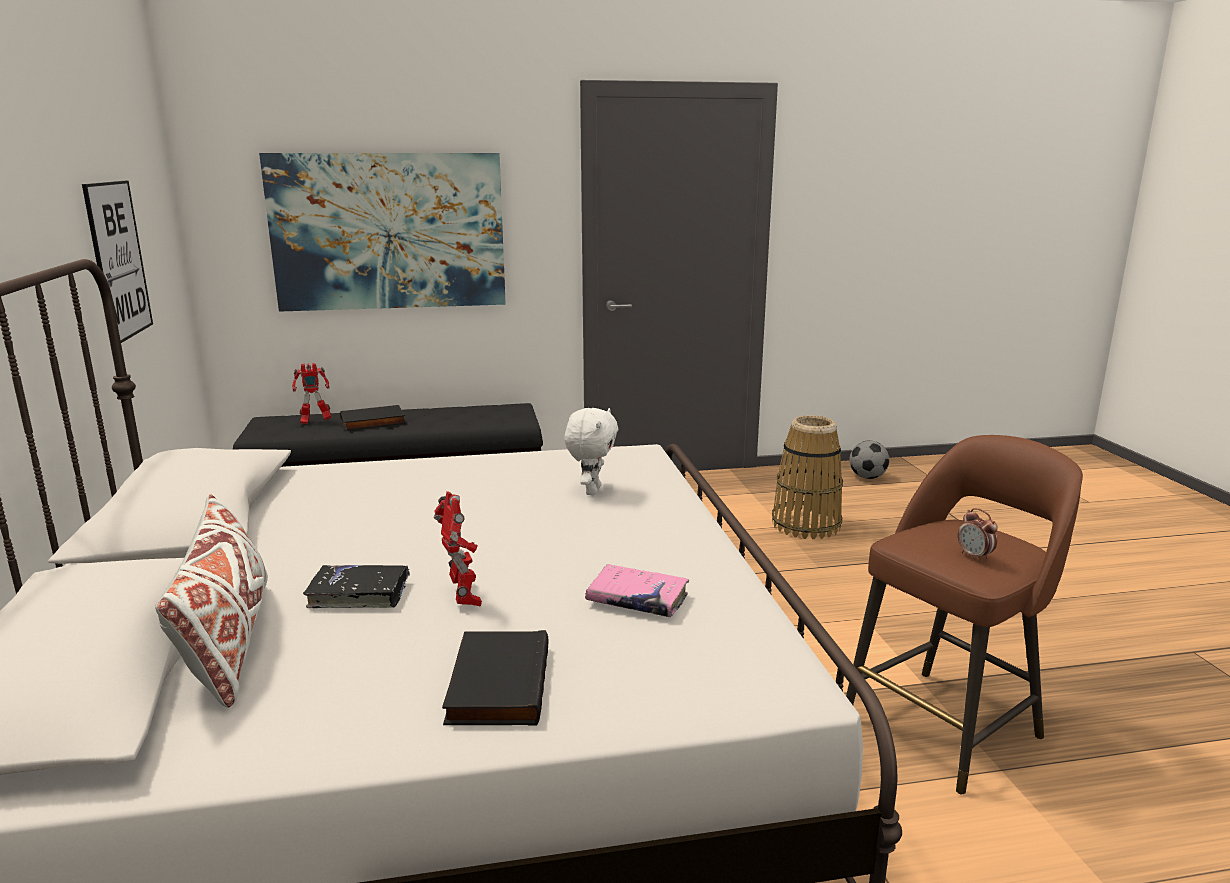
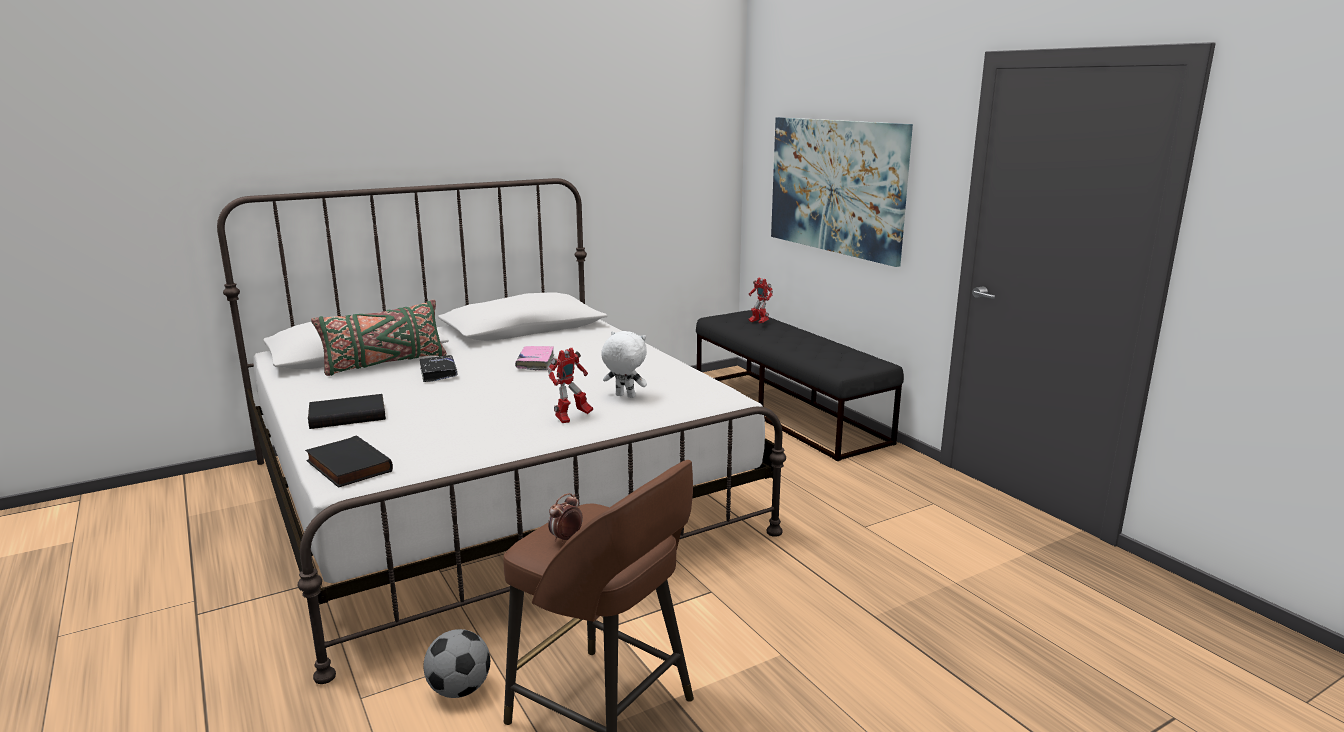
camera: 70 degrees right, 0 degrees up
(118, 260) = (624, 182): picture -> none
(228, 643) = (384, 363): white pillow -> green pillow
(373, 422) = (776, 335): black book -> black book (346, 466)
(464, 598) = (440, 393): toy robot -> toy robot (571, 418)
(591, 490) = (624, 396): white plush toy -> white plush toy turned 150 degrees counterclockwise
(637, 600) = (448, 431): pink book -> pink book (535, 363)
(805, 525) = (978, 597): basket -> none
(867, 477) = (1212, 634): football -> football (459, 690)

